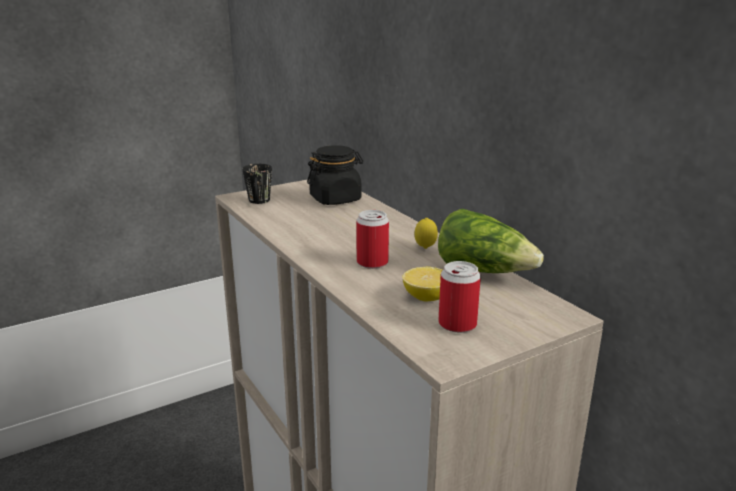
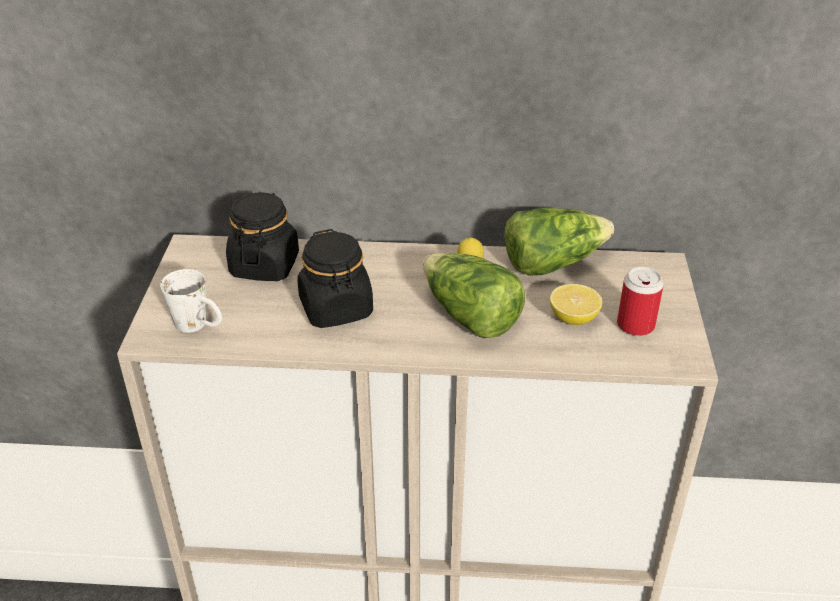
camera: 55 degrees left, 15 degrees up
(259, 203) = (199, 326): black mug -> white mug
(321, 226) = (336, 309): none -> black jar
(372, 263) = (469, 316): can -> lettuce

